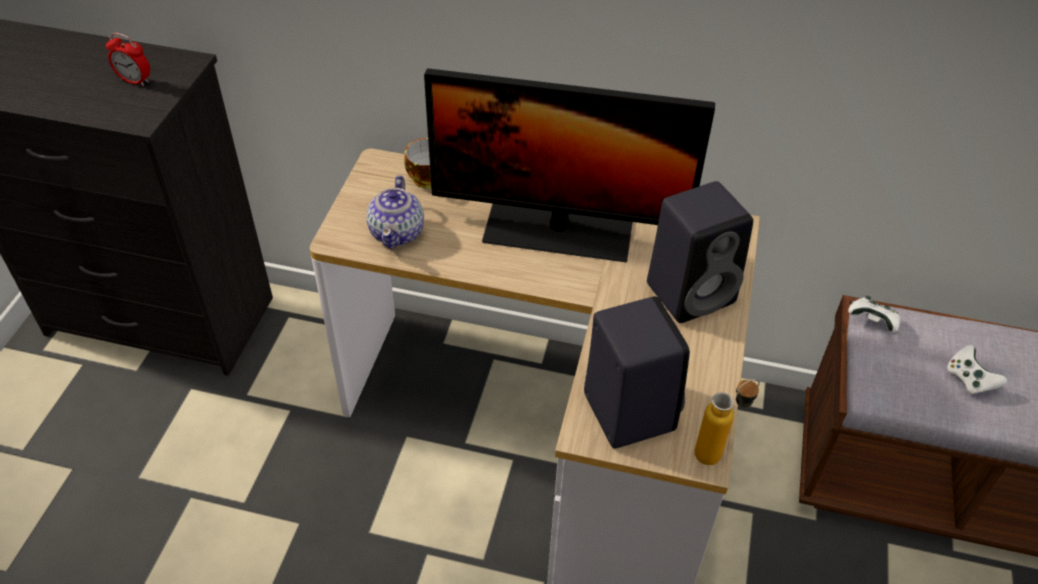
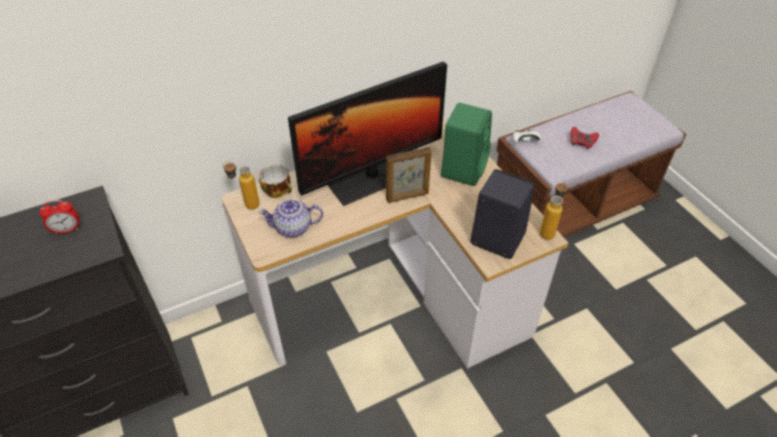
camera: 40 degrees left, 0 degrees up
(378, 174) = (246, 205): none -> bottle
(397, 232) = (294, 228): teapot -> teapot turned 120 degrees clockwise
(573, 281) = (407, 197): none -> picture frame
(692, 292) = (463, 168): black speaker -> green speaker
(969, 379) = (581, 143): white game controller -> red game controller

